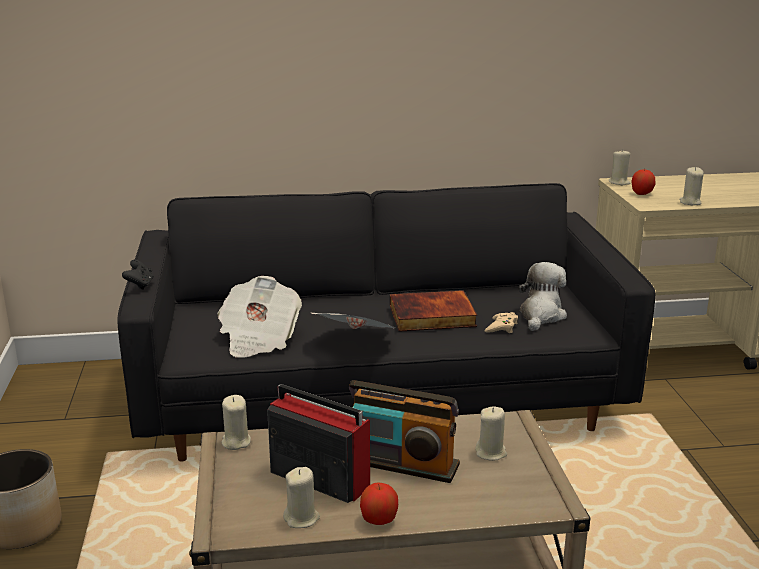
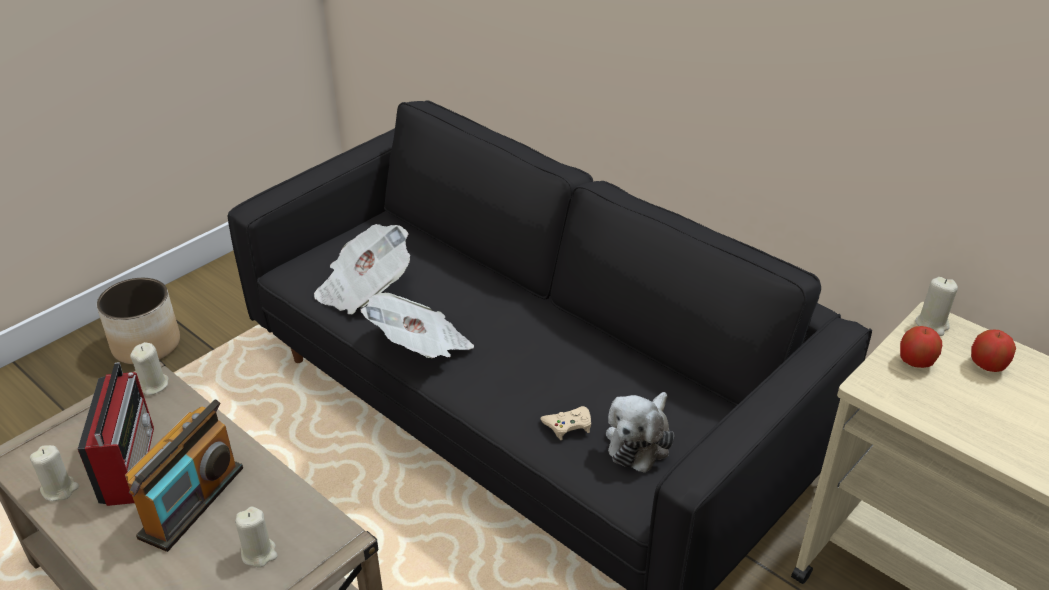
camera: 50 degrees right, 15 degrees up
(140, 285) = (294, 184): black game controller -> none
(378, 520) = (85, 537): apple -> apple (987, 365)
(402, 463) = (192, 502): radio -> radio turned 135 degrees counterclockwise
(431, 316) = (534, 364): book -> none
(541, 316) = (640, 441): plush toy -> plush toy turned 135 degrees clockwise
(690, 202) = (947, 420): beige candle -> none

